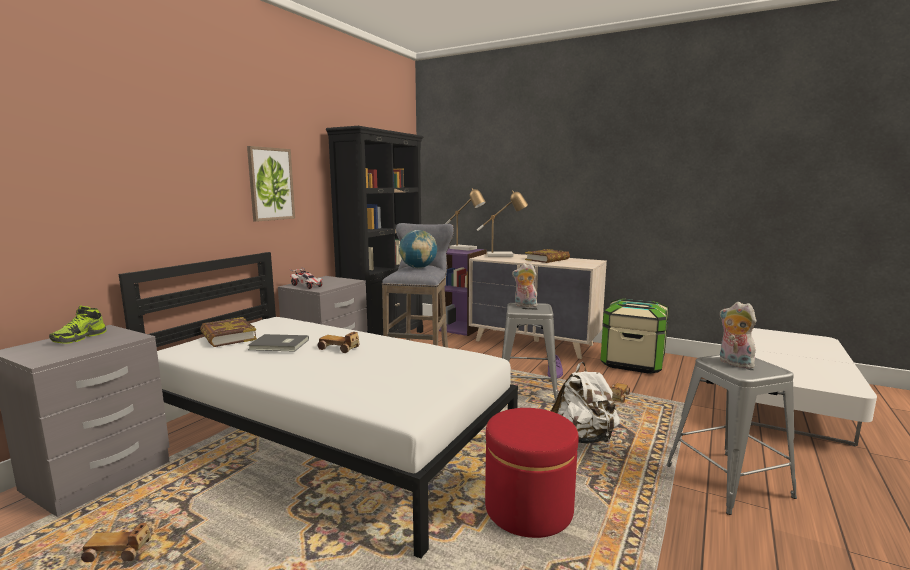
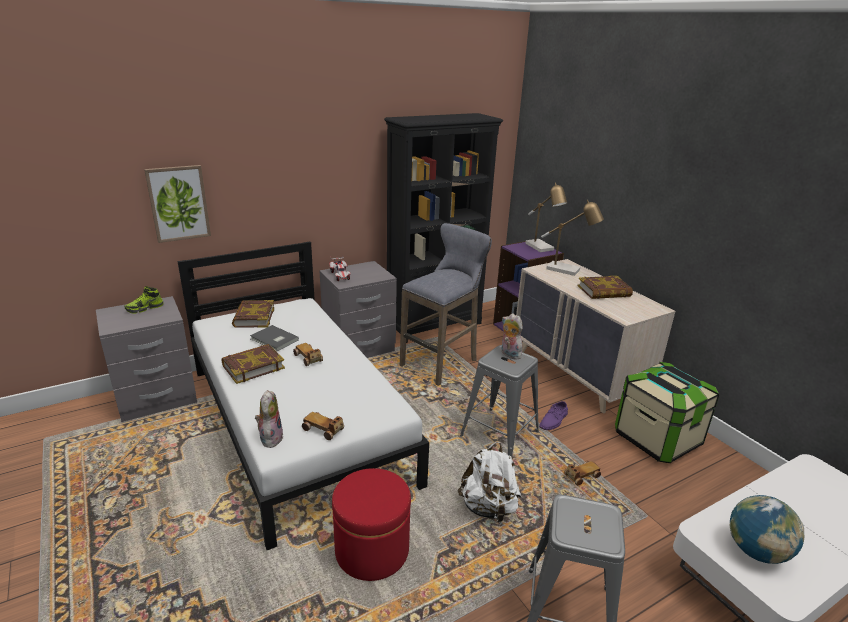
camera: 30 degrees right, 15 degrees up
(119, 552) = (132, 461): toy car -> toy car (323, 430)
(270, 184) = (318, 179): picture -> picture (178, 203)
(283, 366) = (253, 367): none -> book
(418, 268) = (443, 278): globe -> globe (756, 551)
(733, 363) = (583, 517): plush toy -> plush toy (270, 438)

